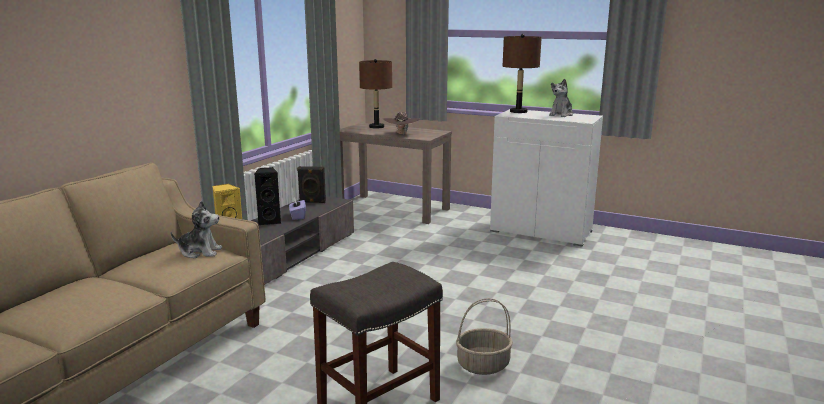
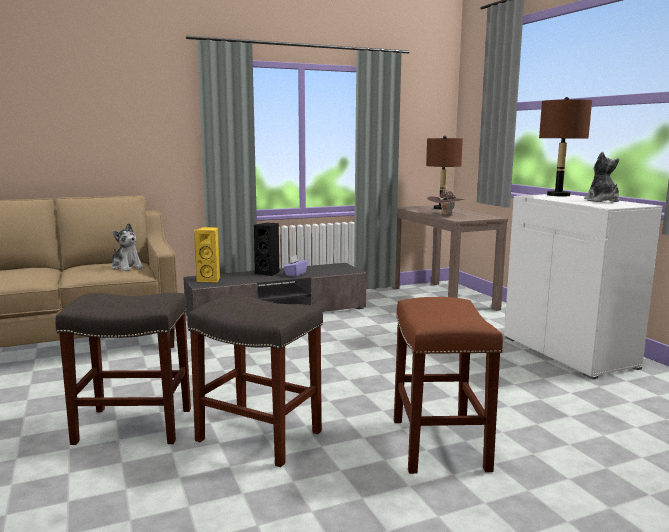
camera: 40 degrees right, 5 degrees down
(312, 202) = (330, 267): black speaker -> none
(483, 364) = (261, 436): basket -> grey stool
(561, 115) = (601, 201): plush toy -> plush toy turned 105 degrees clockwise
(587, 321) = (440, 445): none -> brown stool

